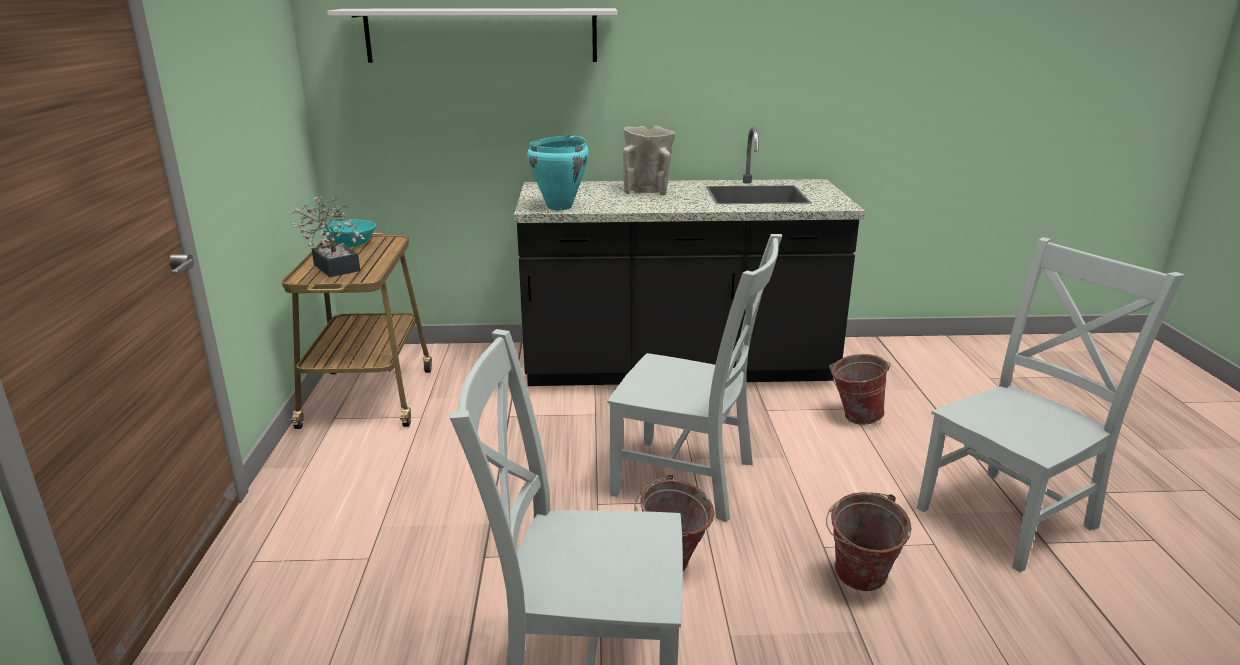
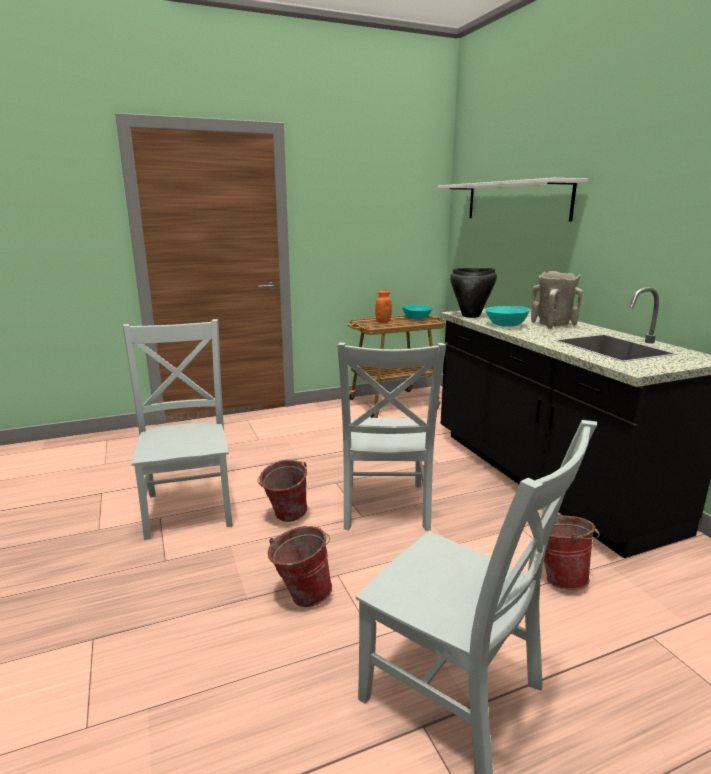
camera: 70 degrees right, 5 degrees down
(335, 266) = (383, 322): potted plant -> orange jar
(560, 207) = (471, 316): turquoise cooking pot -> black cooking pot
(629, 205) = (505, 325): none -> turquoise bowl

